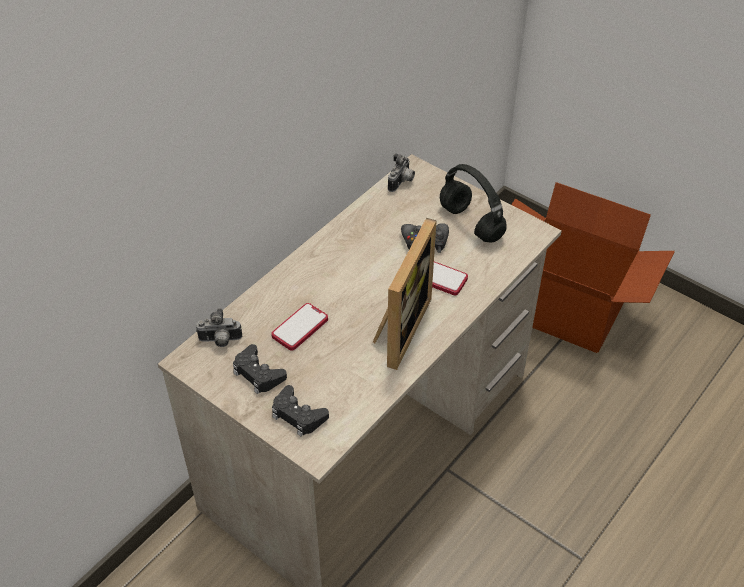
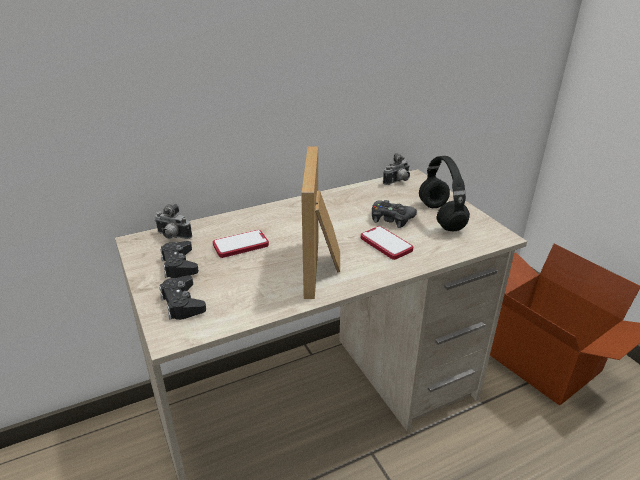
camera: 25 degrees right, 15 degrees down
(398, 328) = (323, 268): picture frame -> picture frame turned 135 degrees clockwise

